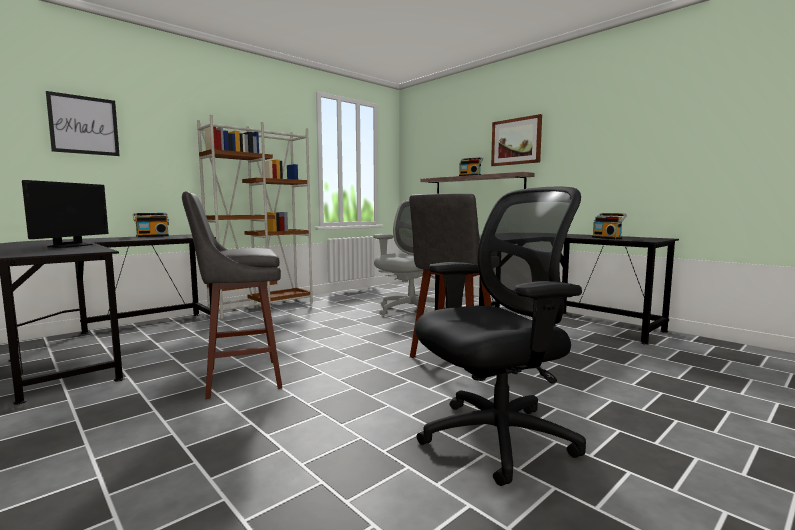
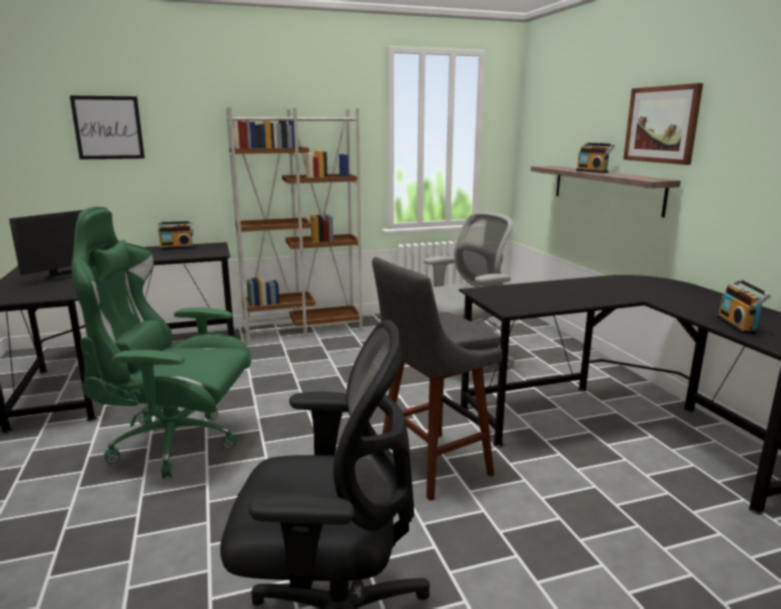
camera: 25 degrees right, 10 degrees up
(239, 378) = (182, 444): grey stool -> green office chair

